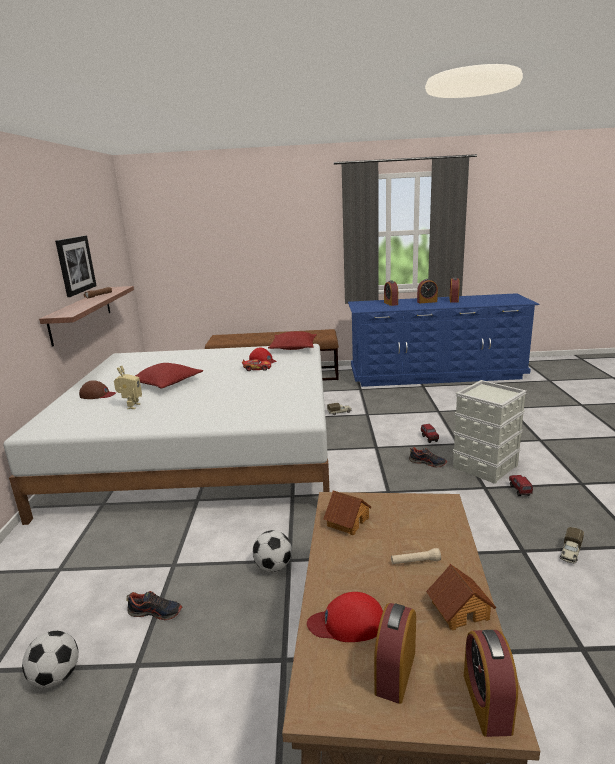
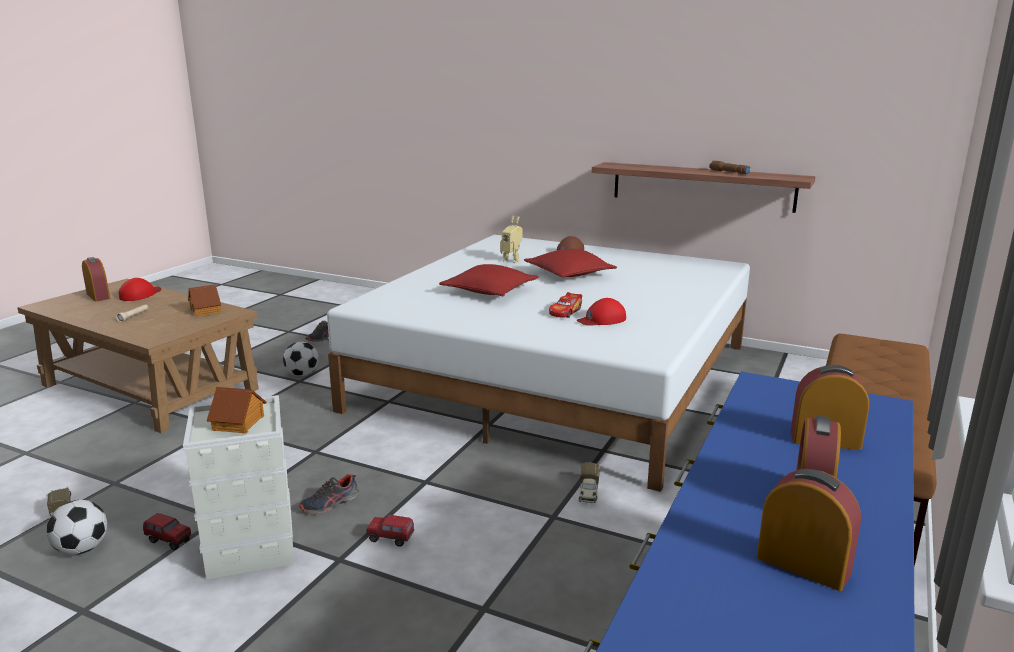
camera: 115 degrees right, 0 degrees up
(56, 677) = (314, 316): football -> football (82, 549)
(75, 265) = (719, 123): picture -> none
(293, 348) = (654, 347): red pillow -> red pillow (489, 291)
(459, 609) = (85, 315): toy house -> toy house (239, 423)
(487, 703) = (48, 305): alarm clock -> none

